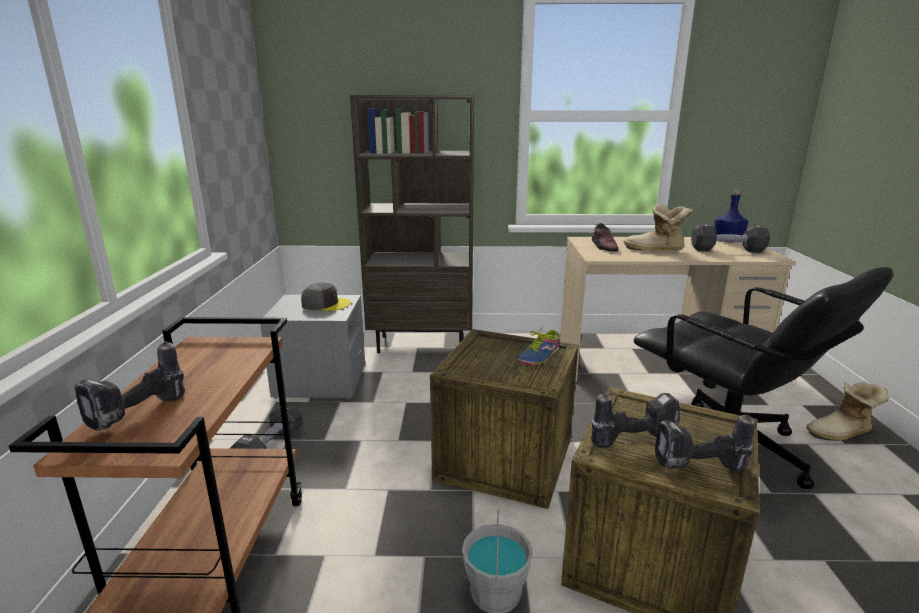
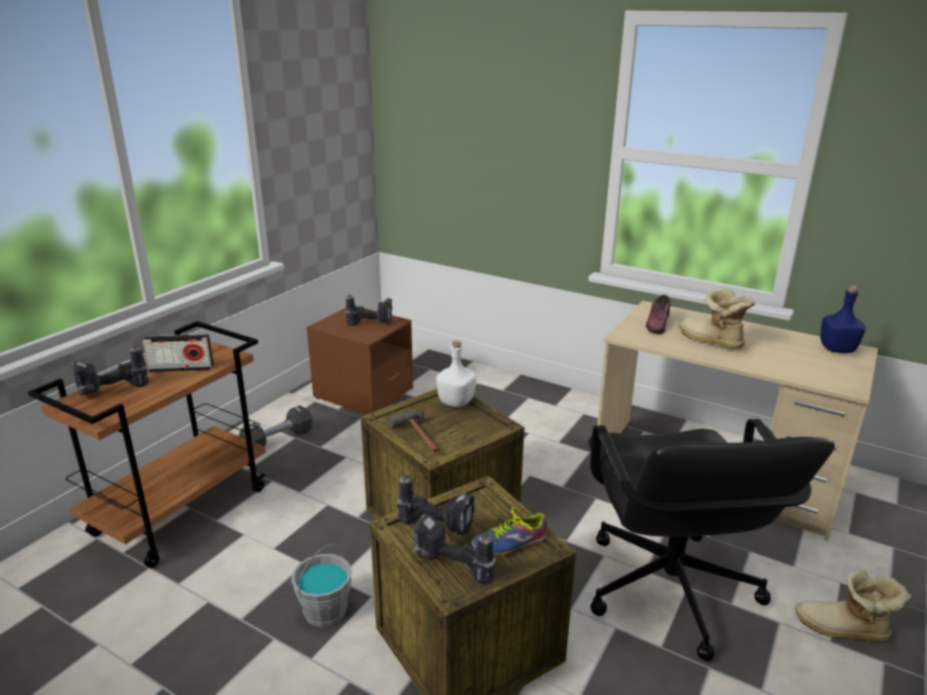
camera: 30 degrees right, 5 degrees up
(209, 369) = (181, 368): none -> radio
(320, 381) = (363, 393): grey nightstand -> brown nightstand
(325, 304) = (371, 323): grey cap -> power drill
(422, 344) = (485, 381): brown bookcase -> none
(498, 341) = (455, 402): none -> white bottle
(508, 376) = (418, 437): none -> hammer
(537, 356) = (469, 426): shoe -> shoe (508, 541)
(727, 250) = (806, 362): black dumbbell -> none

